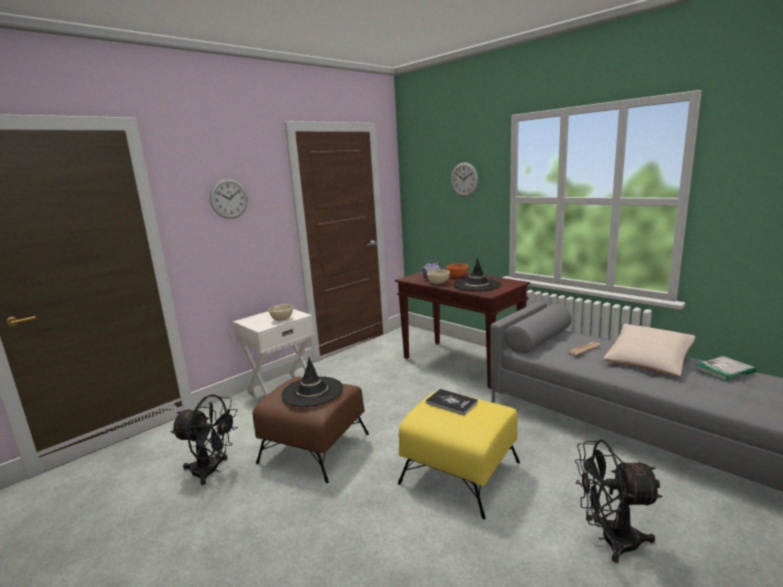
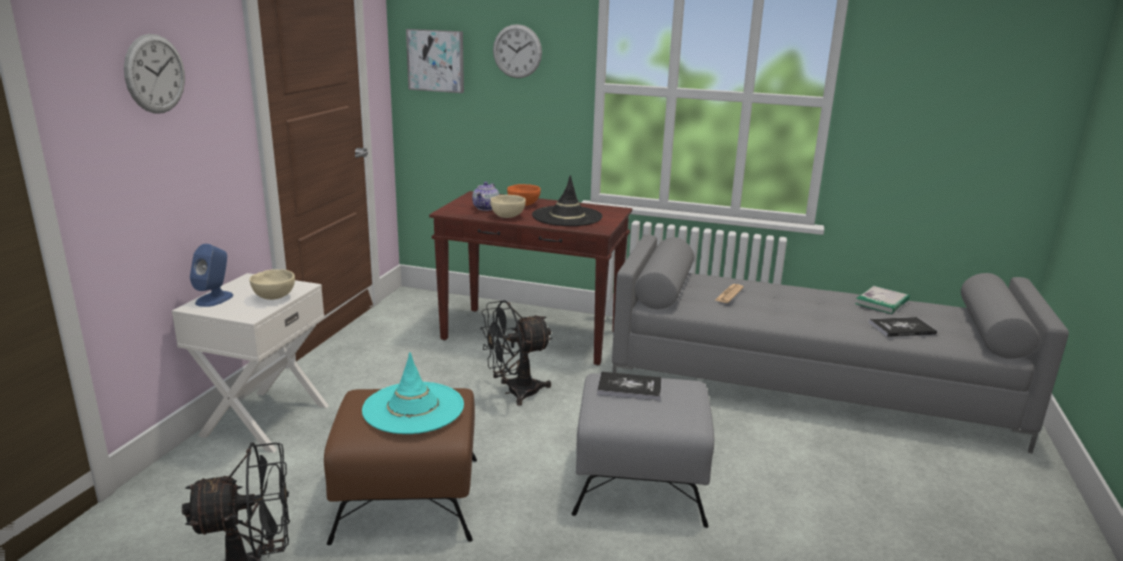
camera: 30 degrees left, 5 degrees up
(256, 317) = (214, 299): none -> blue speaker
(312, 392) = (413, 408): black hat -> turquoise hat
(422, 188) = (436, 60): none -> picture
(460, 473) = (641, 481): yellow ottoman -> grey ottoman
(609, 539) = (843, 510): black fan -> black fan (514, 392)
(647, 360) = (804, 300): beige pillow -> none
(725, 395) = (902, 328): none -> book

